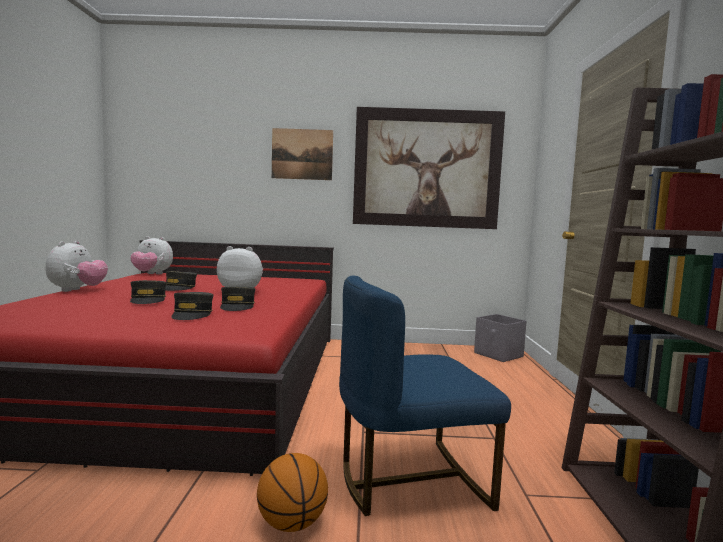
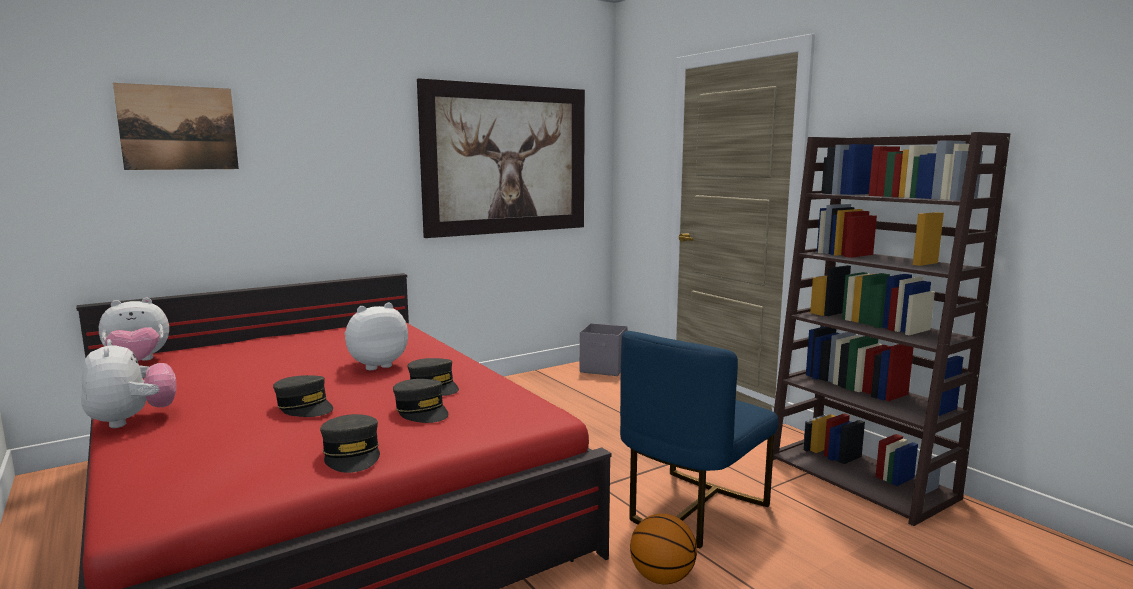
camera: 35 degrees left, 5 degrees up
(179, 288) = (276, 377): grey cap -> grey cap (352, 454)
(302, 154) = (346, 145): picture -> picture (178, 128)

